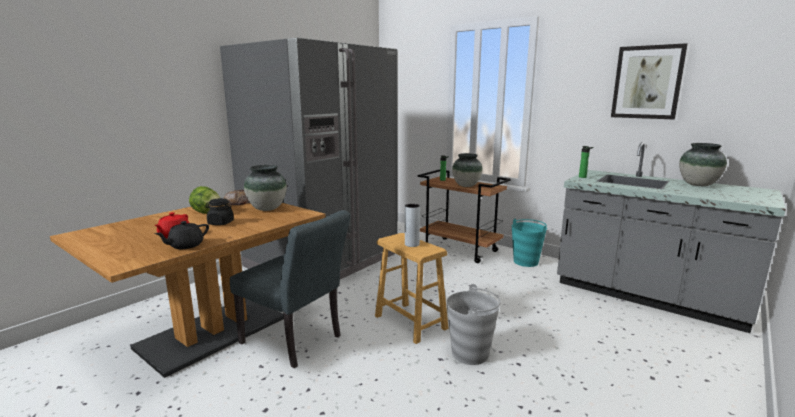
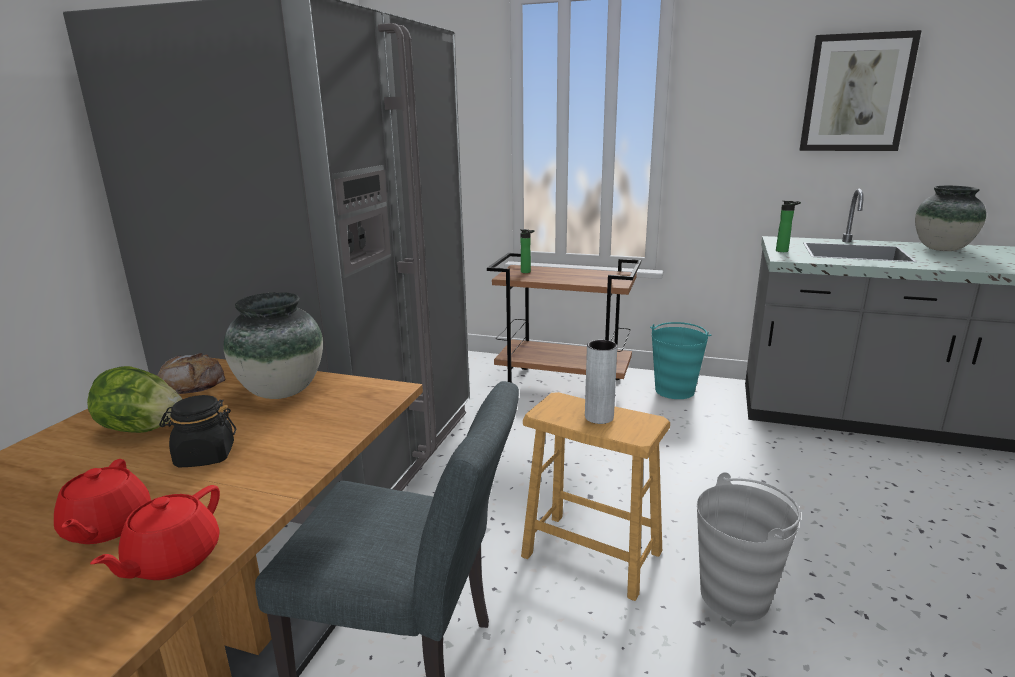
camera: 20 degrees left, 5 degrees up
(185, 246) = (172, 560): black teapot -> red teapot
(466, 185) = (576, 279): vase -> none

